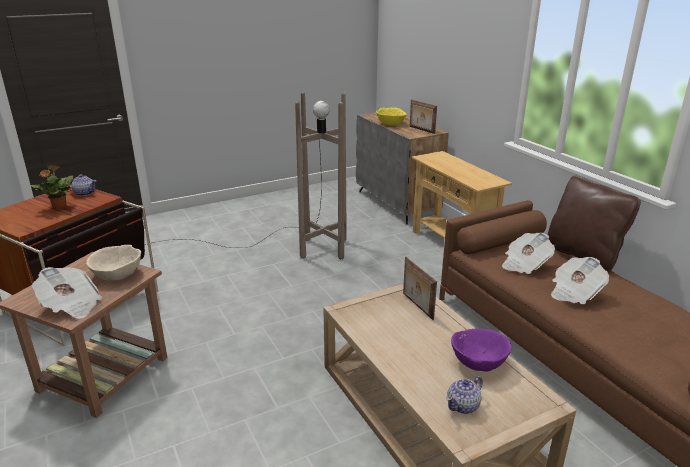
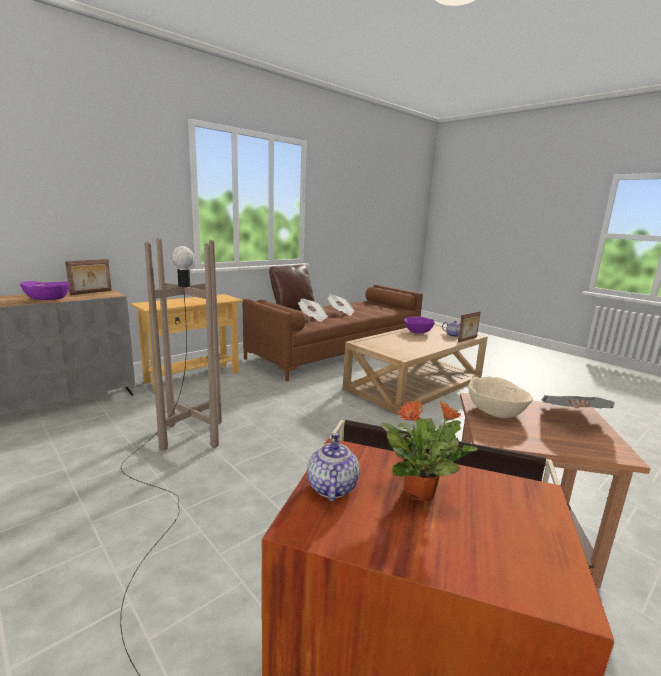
camera: 105 degrees left, 10 degrees down
(391, 123) = (48, 299): yellow bowl -> purple bowl
(417, 306) = (378, 341): picture frame -> picture frame (468, 339)

